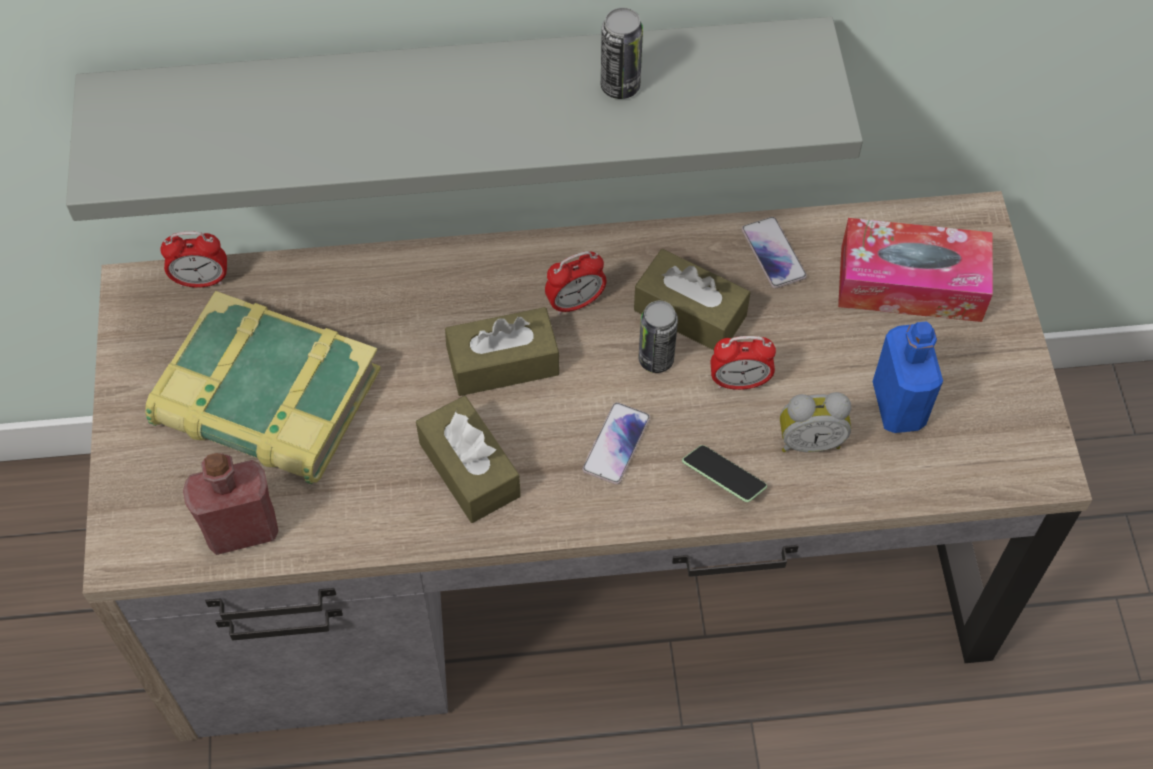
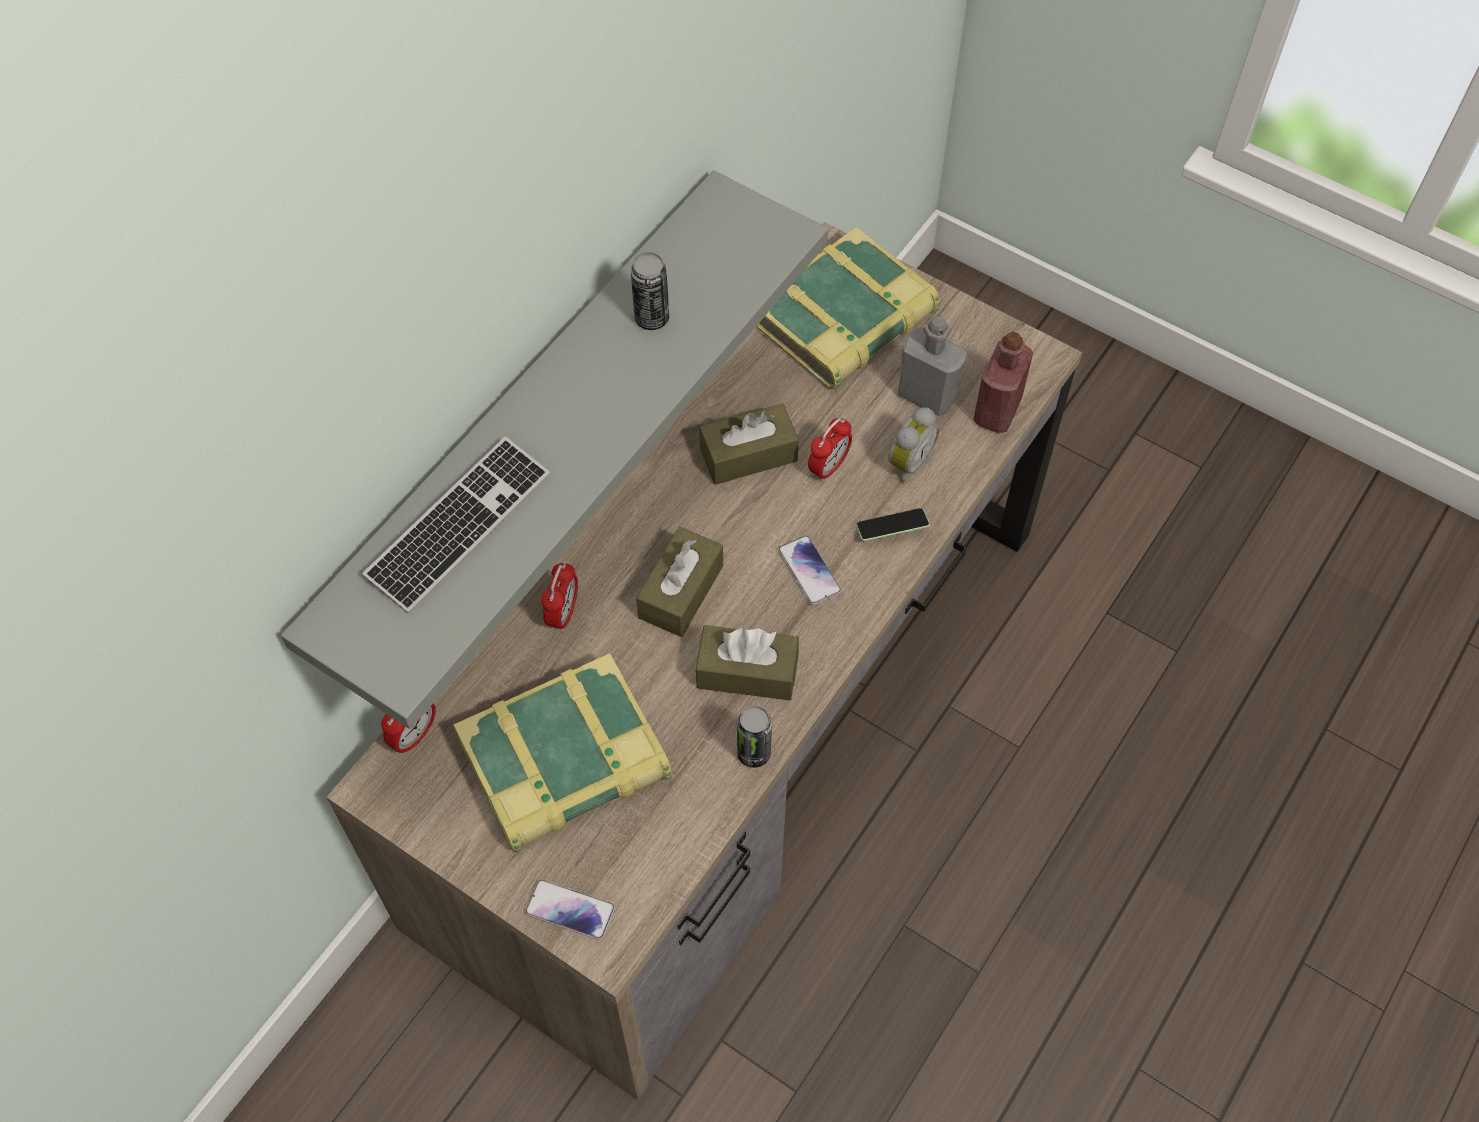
camera: 50 degrees left, 0 degrees up
(242, 530) = (662, 851): red bottle -> red bottle (997, 411)
(277, 109) = (459, 526): none -> keyboard
(575, 303) = (674, 514): alarm clock -> alarm clock (563, 613)
(656, 359) = (765, 500): can -> can (754, 753)
(773, 253) = (749, 374): phone -> phone (570, 910)
(898, 405) = (927, 396): blue bottle -> grey bottle
(910, 283) = (845, 321): tissue box -> book

